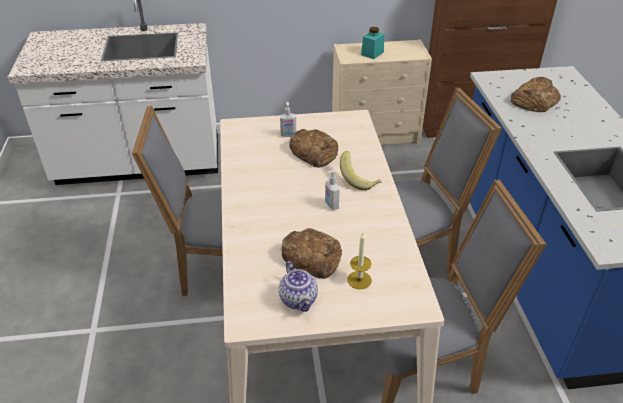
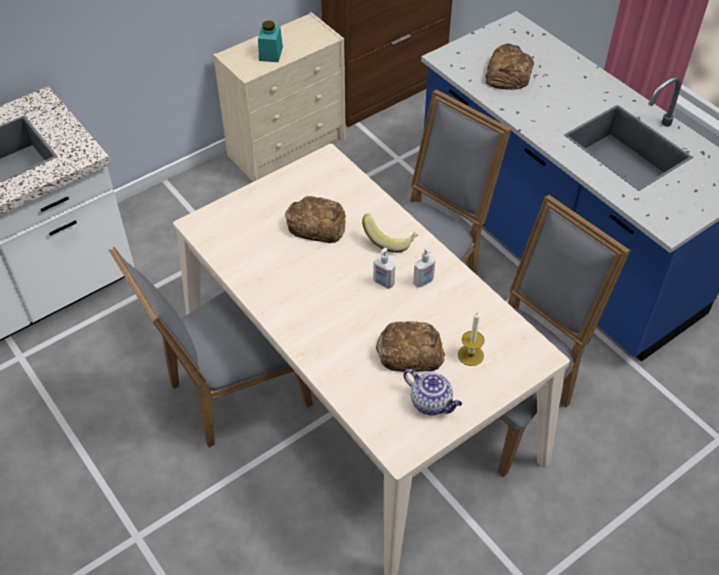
camera: 30 degrees left, 10 degrees up
(288, 135) = (270, 212): soap dispenser -> soap dispenser (423, 282)

